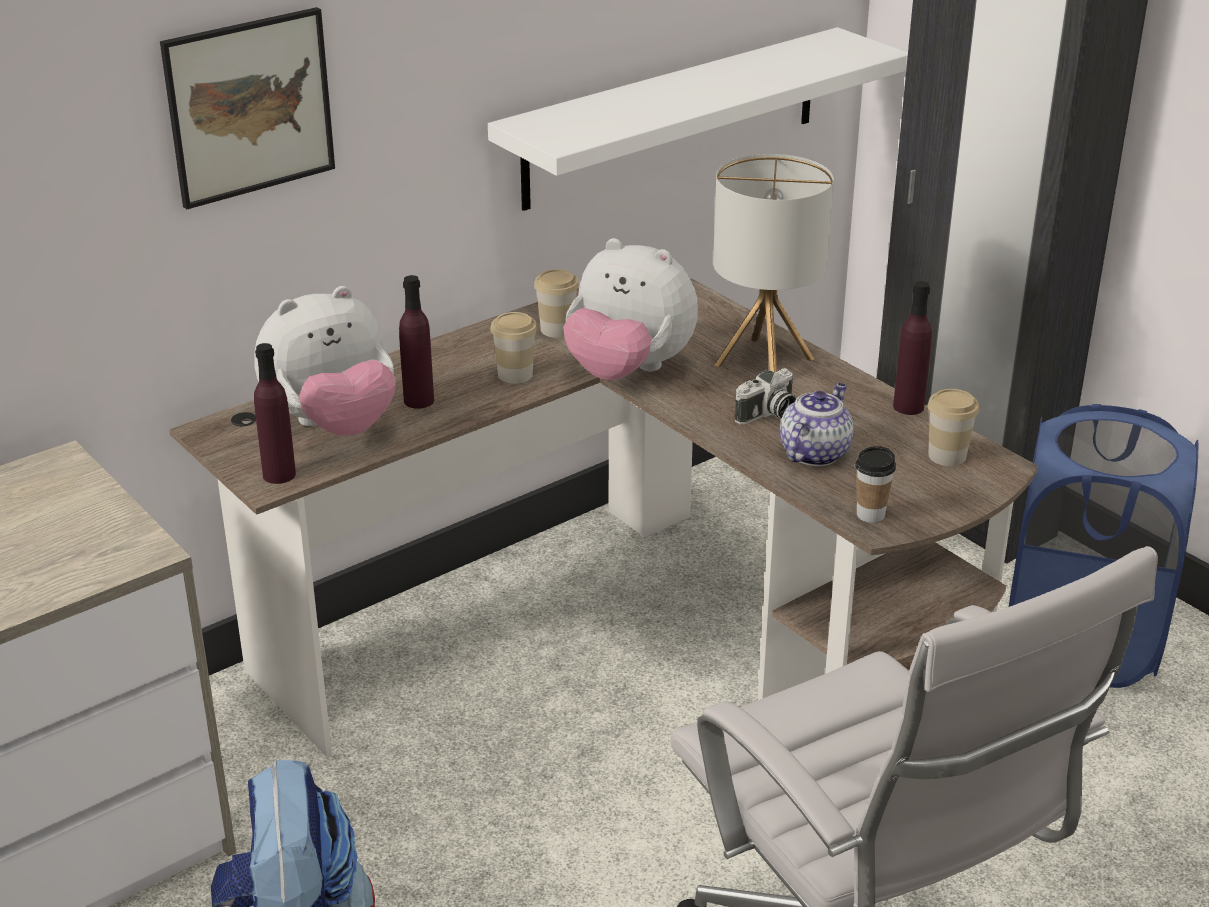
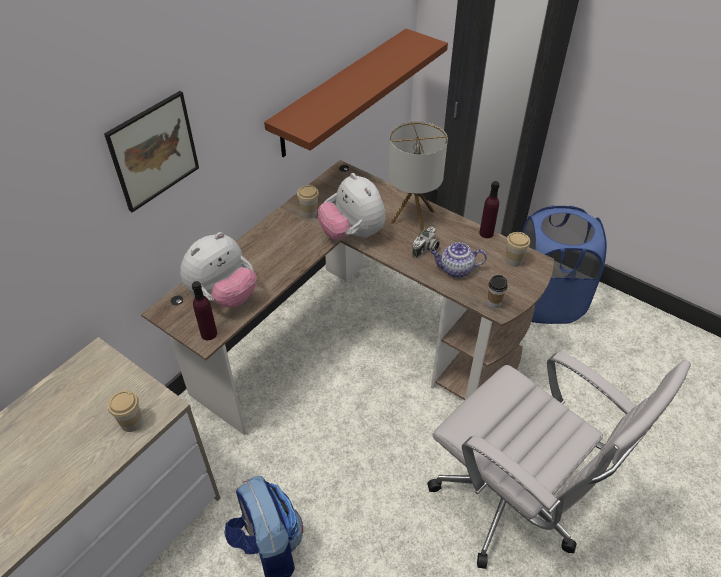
camera: 15 degrees left, 15 degrees up
(419, 400) = (259, 271): purple bottle -> none
(515, 375) = (300, 246): cup -> cup (131, 422)
(628, 371) = (352, 234): plush toy -> plush toy turned 45 degrees clockwise
(673, 118) = (341, 92): white shelf -> brown shelf
(814, 452) = (455, 269): teapot -> teapot turned 105 degrees counterclockwise

